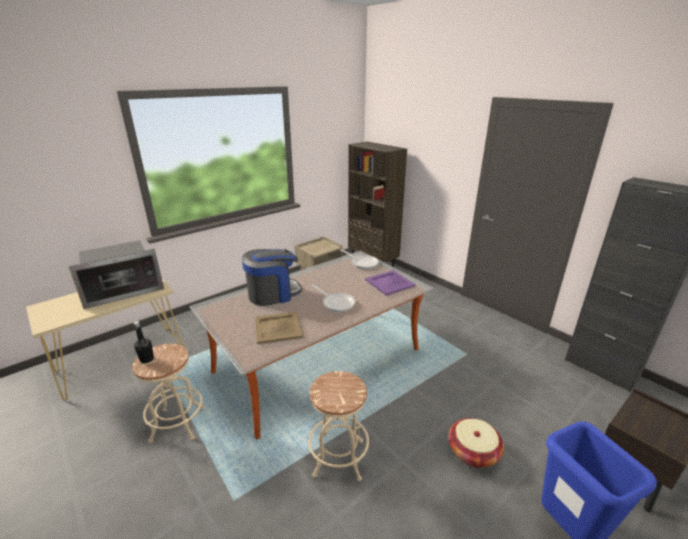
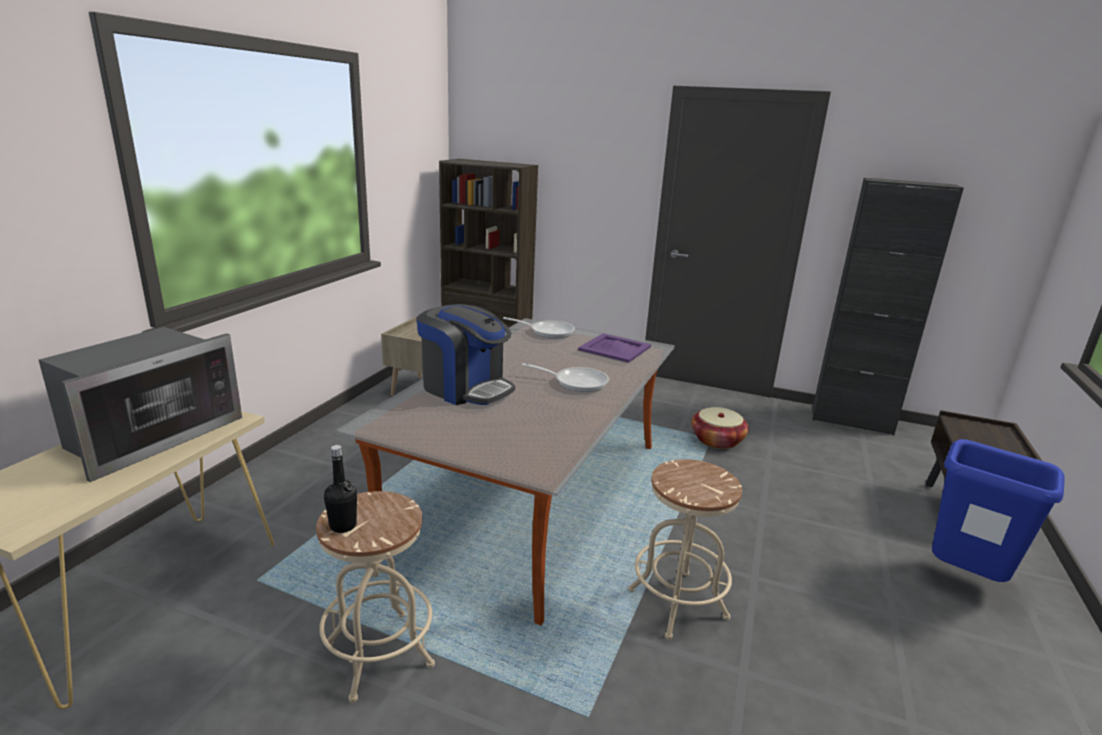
camera: 30 degrees left, 5 degrees down
(273, 294) = (466, 388): coffee machine -> coffee machine turned 90 degrees clockwise
(277, 328) = (532, 427): beige tray -> none
(473, 452) = (816, 540): basket -> basket (717, 440)

